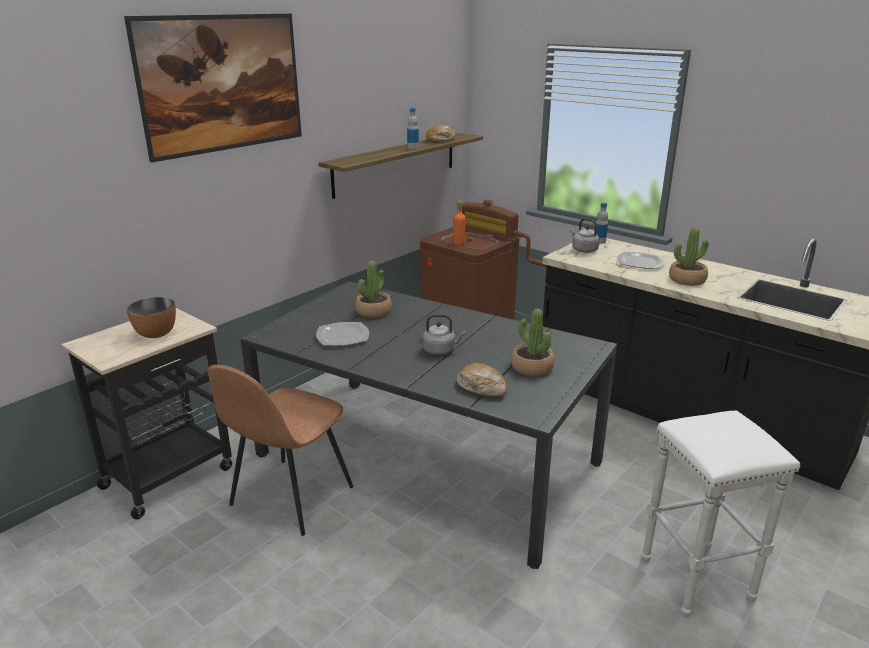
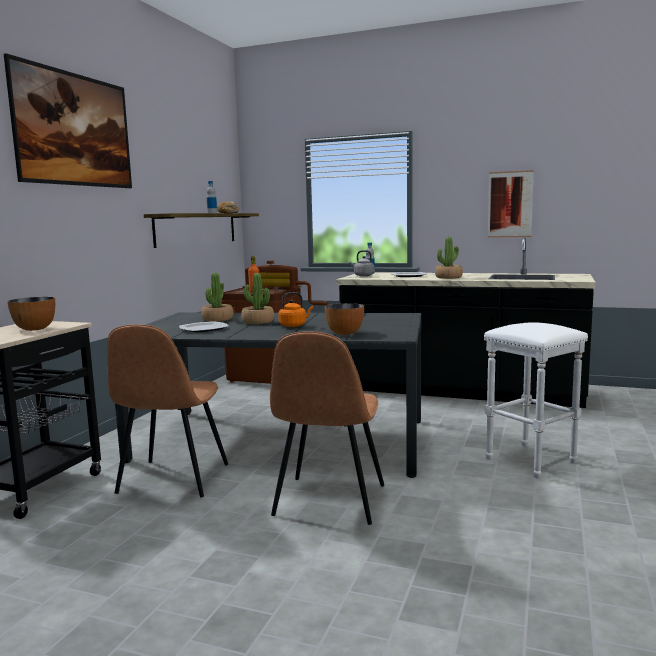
camera: 20 degrees left, 15 degrees down
(421, 583) = (329, 501): none -> brown chair
(441, 350) = (294, 325): grey kettle -> orange kettle
(482, 387) = (345, 333): bread -> bowl
(531, 367) = (372, 324): potted plant -> potted plant (257, 322)
(813, 177) = (510, 204): none -> picture

